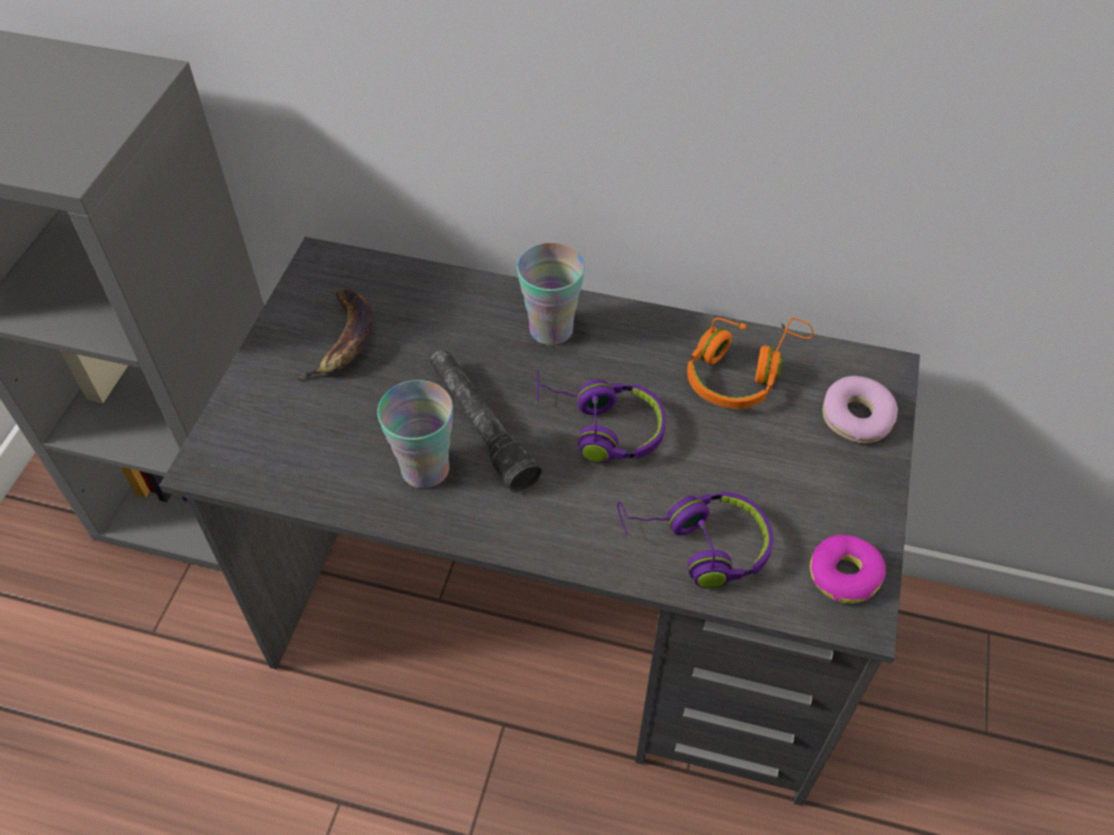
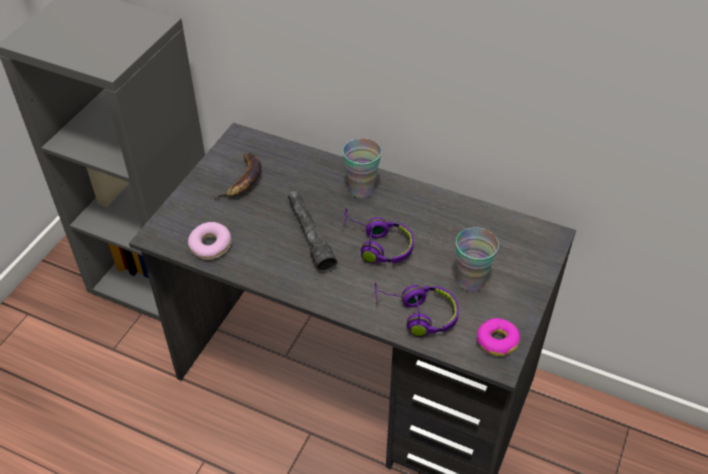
camera: 10 degrees right, 5 degrees down
(425, 469) = (274, 254): cup -> cup (471, 281)
(742, 371) = (467, 226): orange headphones -> none
(856, 418) = (527, 259): donut -> donut (210, 246)

